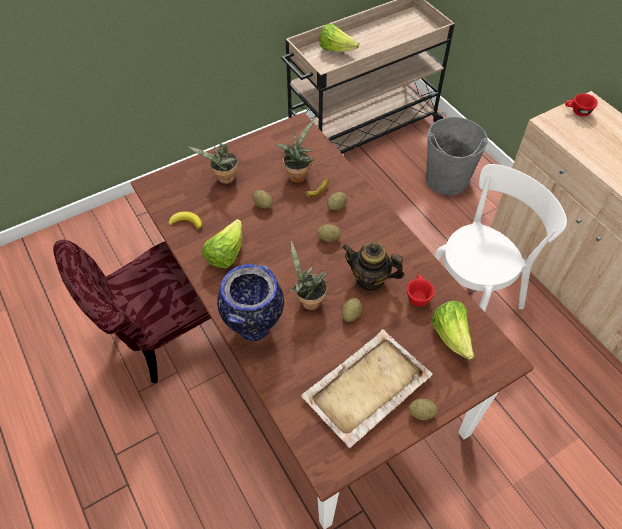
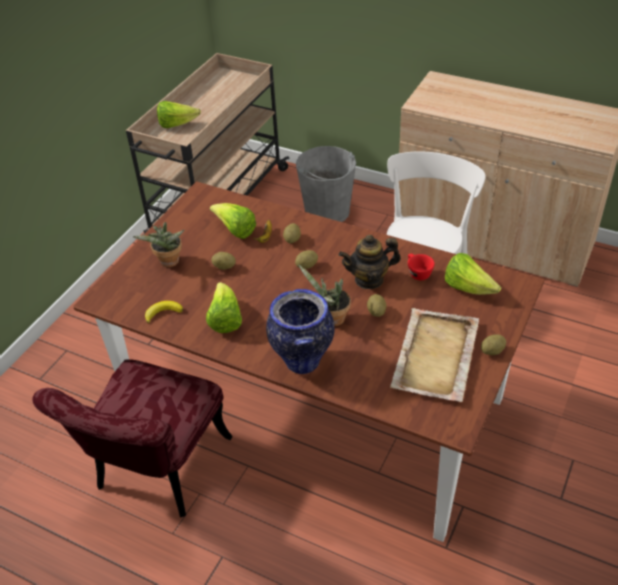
camera: 30 degrees left, 10 degrees down
(297, 174) = (235, 230): potted plant -> lettuce
(577, 112) = (432, 88): red cup -> none

